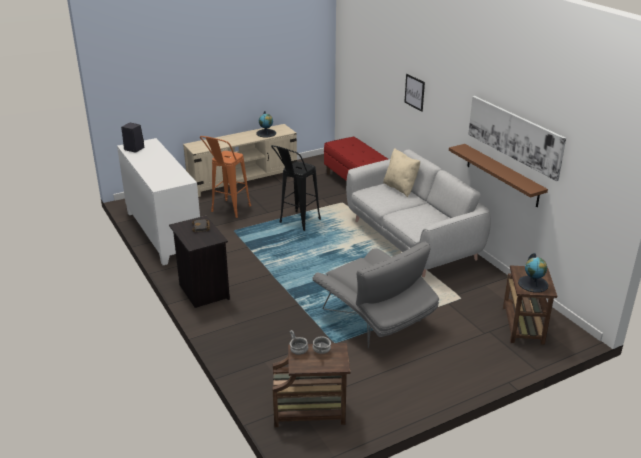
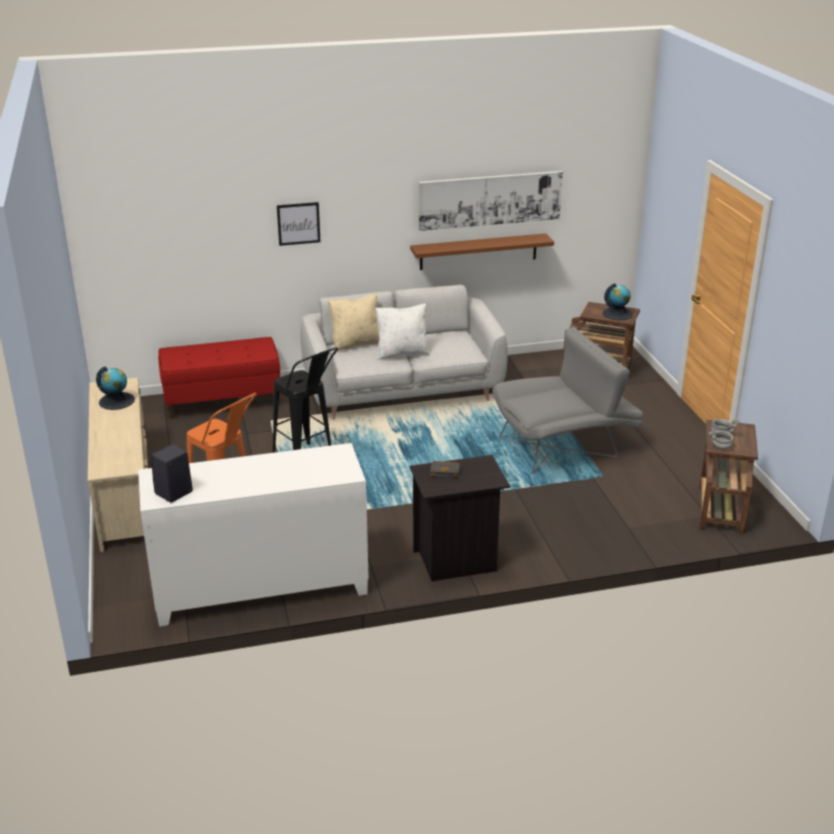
camera: 75 degrees left, 0 degrees up
(398, 206) = (402, 353): none -> white pillow

